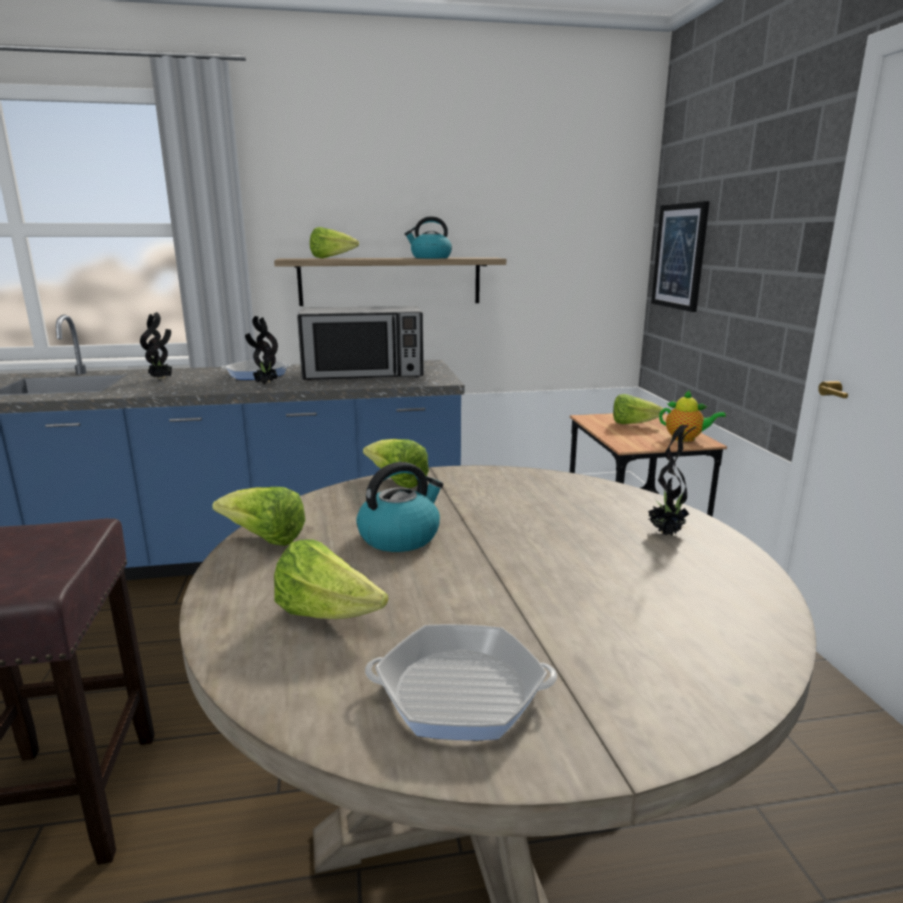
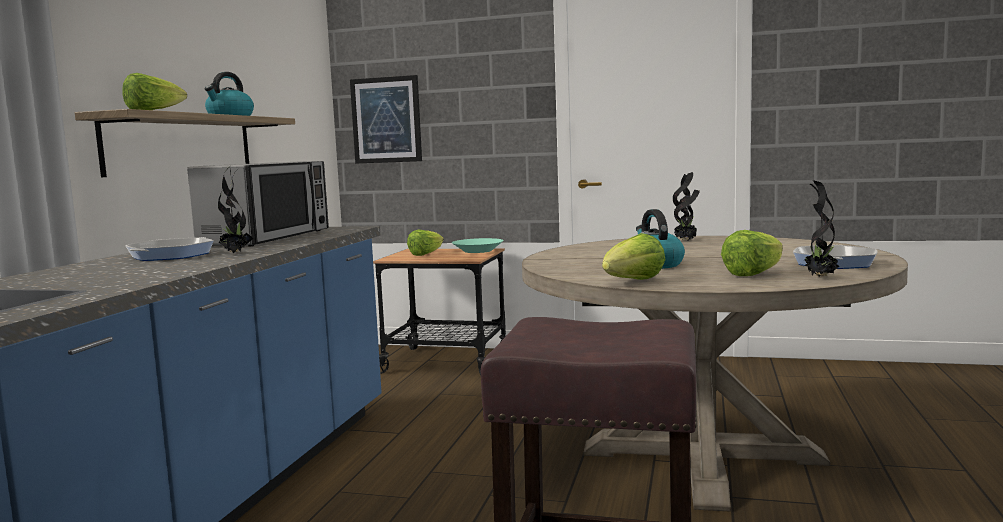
camera: 65 degrees left, 10 degrees down
(162, 379) = (80, 276): potted plant -> potted plant (819, 277)
(396, 482) = (548, 263): lettuce -> none
(686, 439) = (477, 251): teapot -> turquoise bowl

